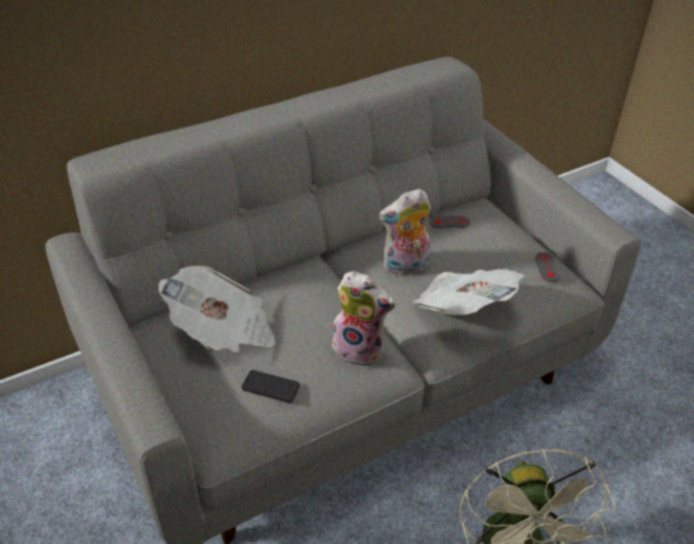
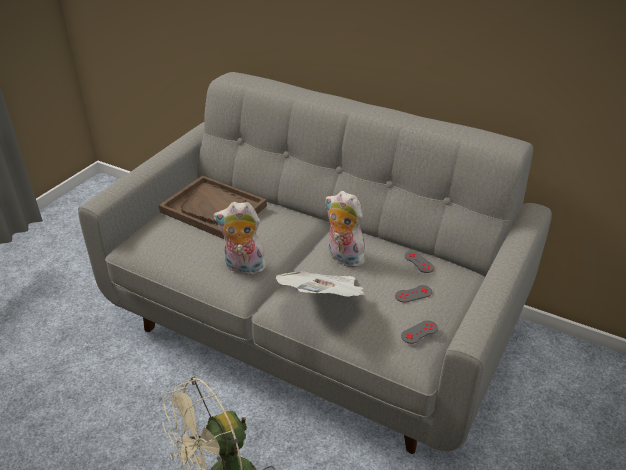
camera: 60 degrees right, 5 degrees down
(223, 331) = (214, 209): newspaper -> brown tray
(270, 387) = (181, 244): phone -> none
(361, 349) = (243, 268): plush toy -> plush toy turned 105 degrees clockwise
(493, 246) = (413, 294): none -> grey game controller

